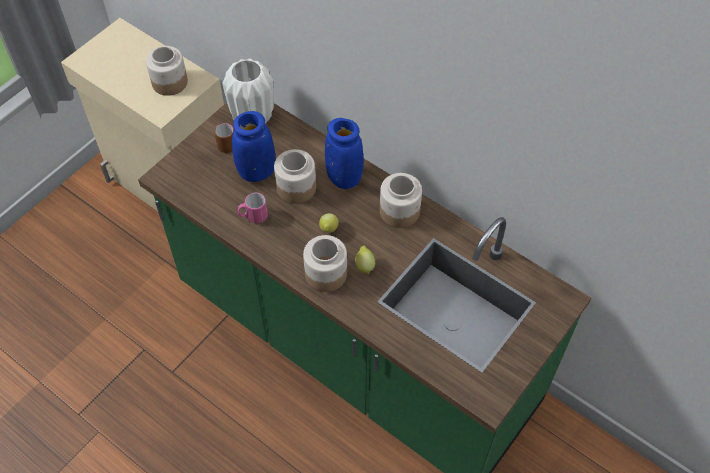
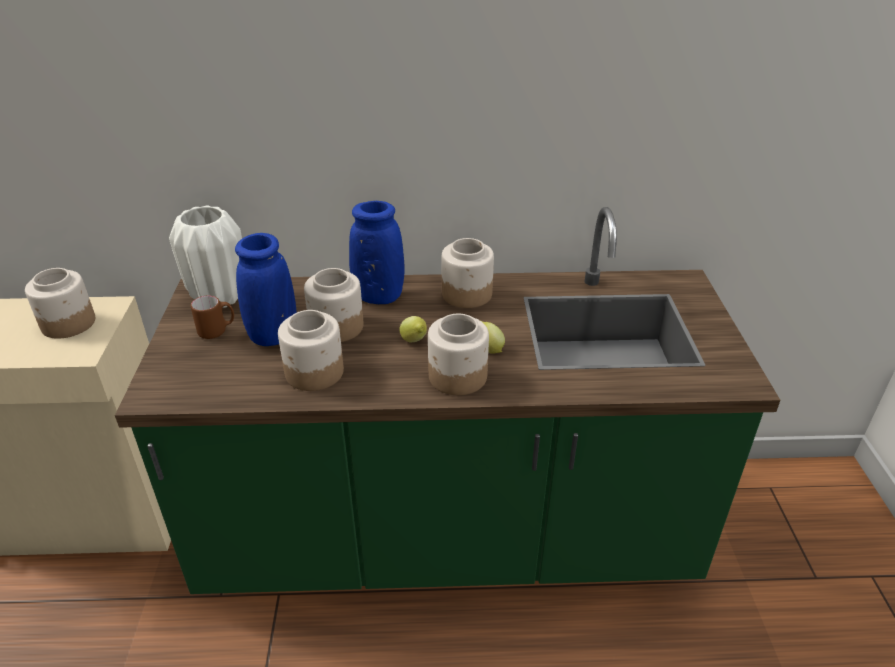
camera: 40 degrees left, 20 degrees down
(253, 216) = (314, 373): pink mug -> jar

